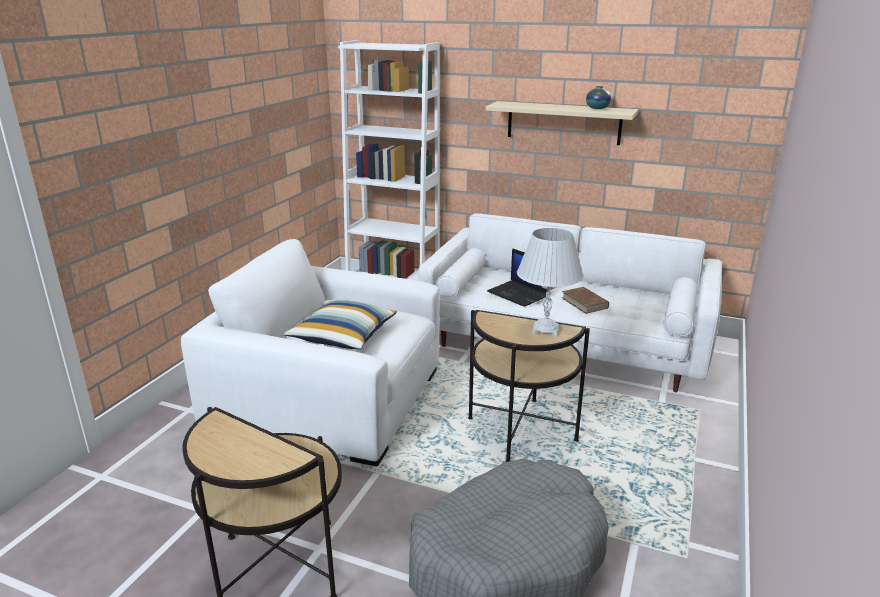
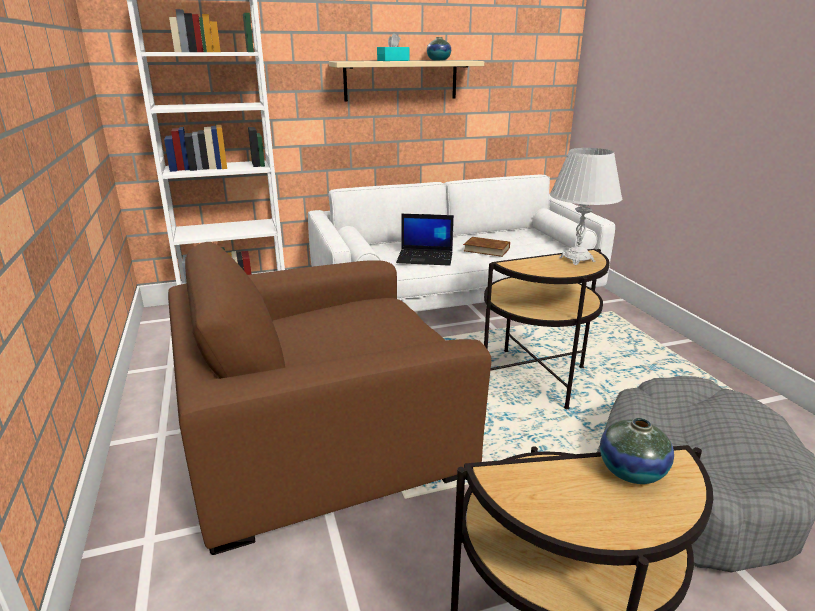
camera: 40 degrees left, 0 degrees up
(269, 448) = (631, 471): none -> vase
(329, 398) = (322, 433): white armchair -> brown armchair
(343, 336) = (357, 341): pillow -> none
(549, 105) = (393, 60): none -> turquoise tissue box

